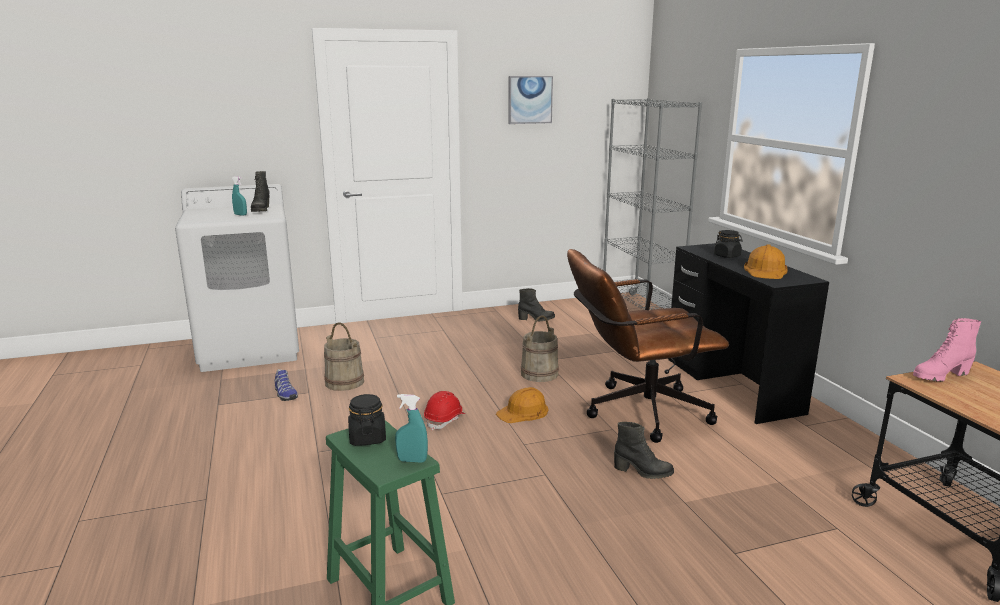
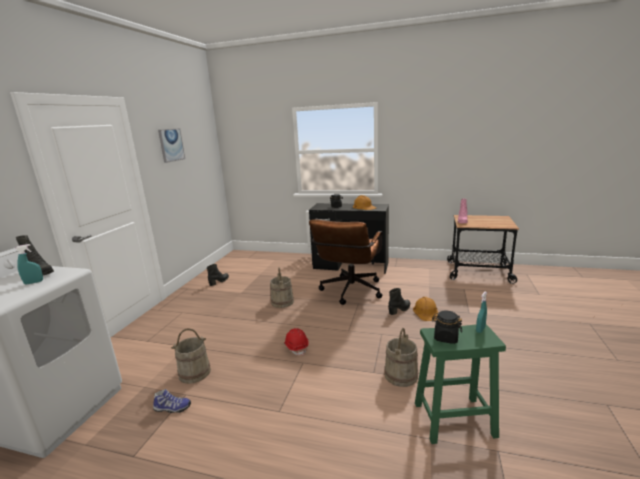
camera: 55 degrees left, 0 degrees up
(455, 518) = (400, 375): none -> beige bucket
(523, 411) = (316, 320): orange hard hat -> orange hard hat (426, 312)
(640, 309) = (254, 255): grey bookcase -> none

